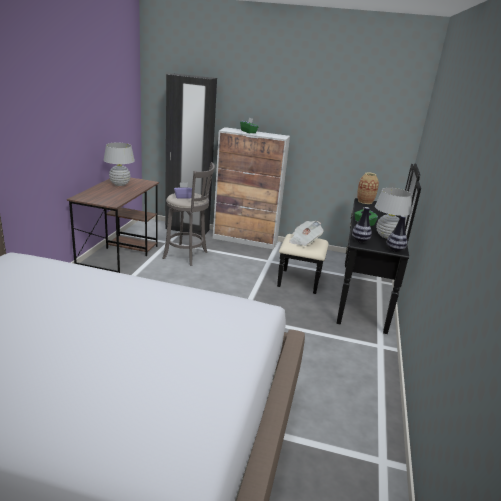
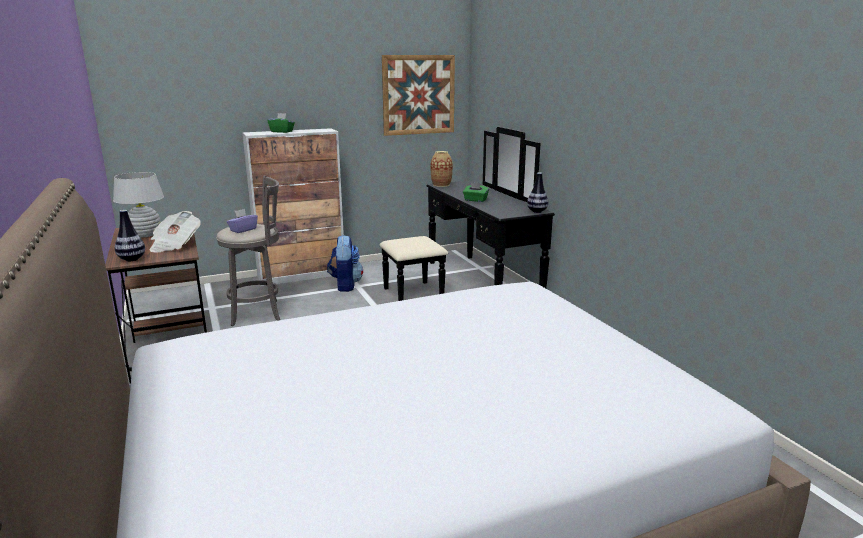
camera: 35 degrees left, 5 degrees down
(187, 229) = (215, 287): black wardrobe -> none
(262, 257) = (345, 285): none -> backpack
(304, 241) = (411, 242): newspaper -> newspaper (175, 245)
(360, 241) = (500, 213): vase -> vase (132, 259)
(372, 120) = (418, 95): none -> picture
(386, 236) = (511, 204): white table lamp -> none

